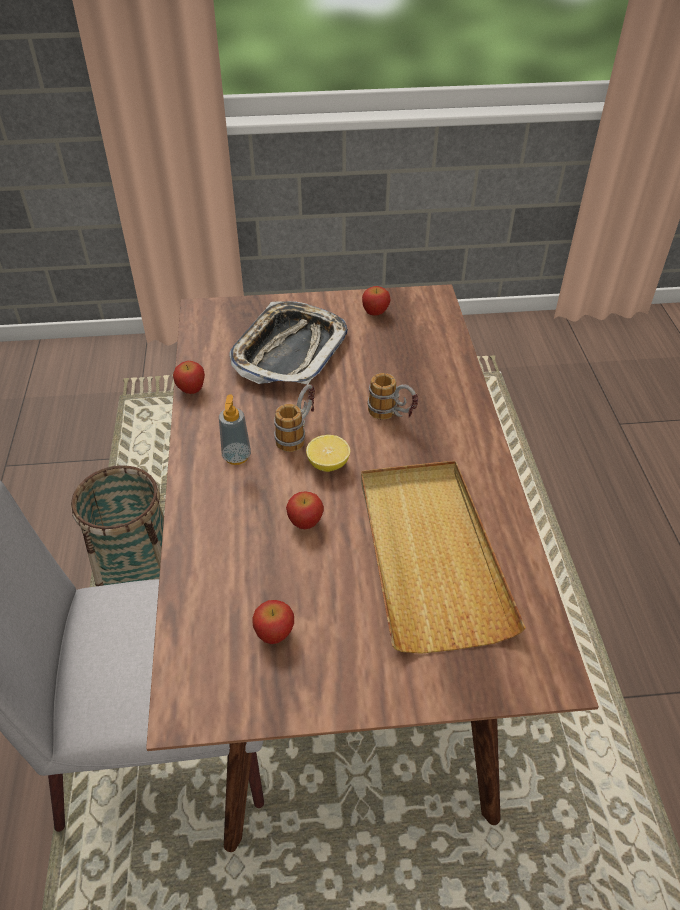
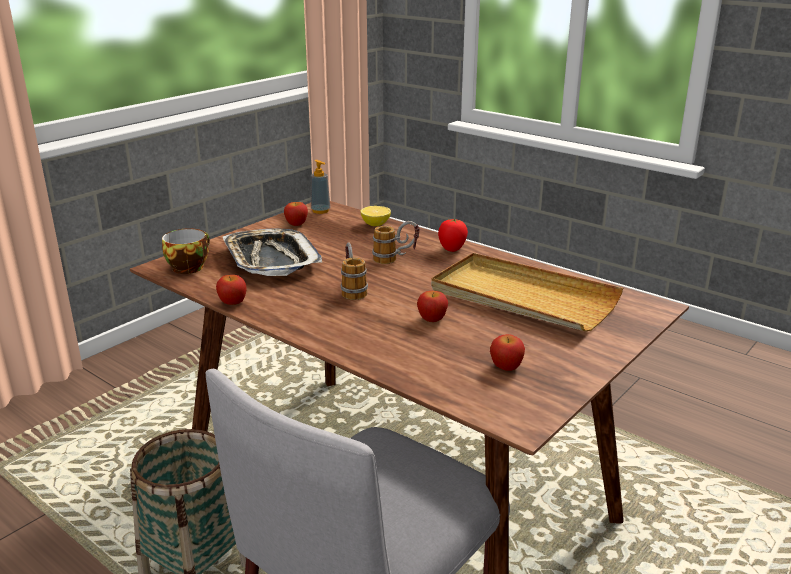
camera: 45 degrees left, 20 degrees down
(219, 322) = (189, 267): none -> cup
(236, 456) = (331, 315): soap dispenser -> soap dispenser (320, 211)
(328, 464) = (397, 292): lemon -> lemon (375, 224)
(465, 437) = (452, 250): none -> tomato

